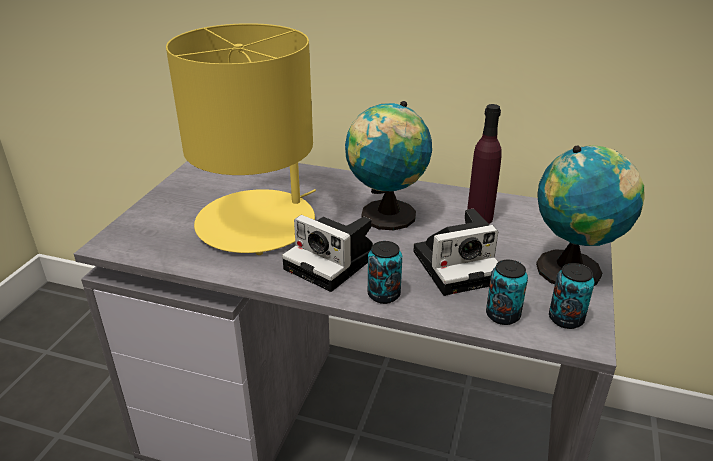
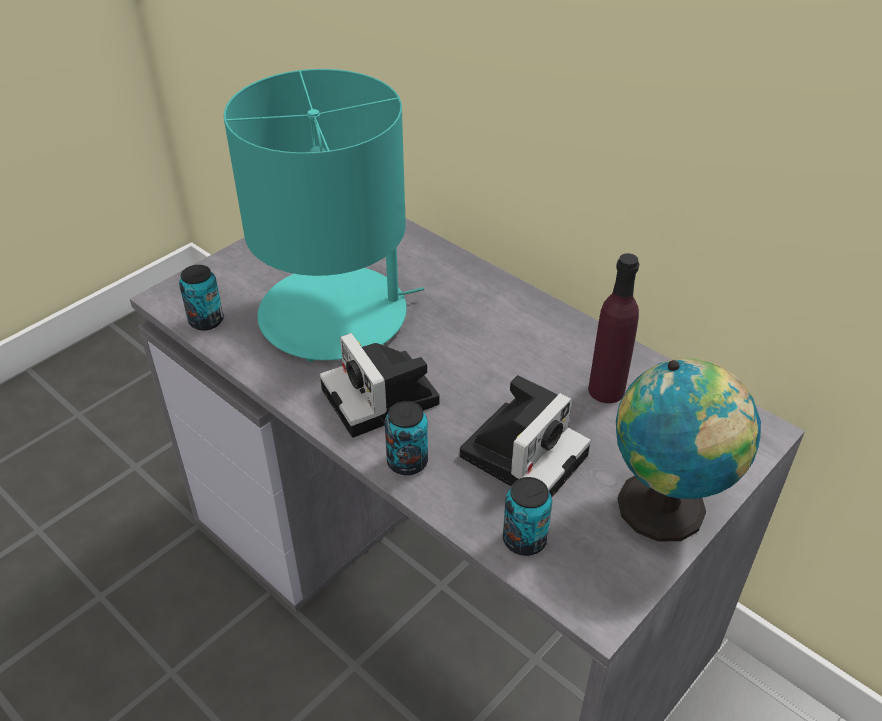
camera: 25 degrees right, 10 degrees up
(257, 222) = (335, 314): yellow table lamp -> turquoise table lamp
(385, 217) = (488, 352): globe -> none
(458, 265) = (524, 452): camera -> camera turned 60 degrees counterclockwise
(566, 319) = (598, 574): can -> can (206, 321)

